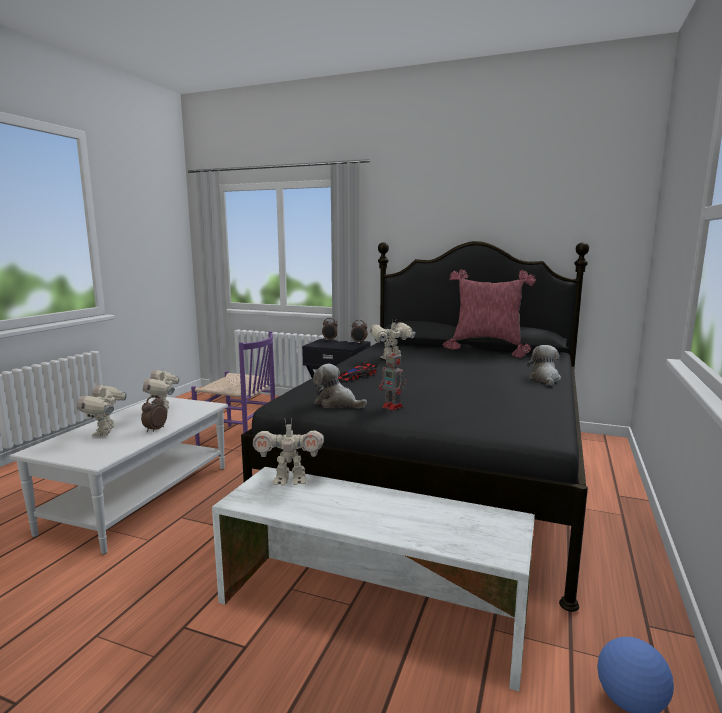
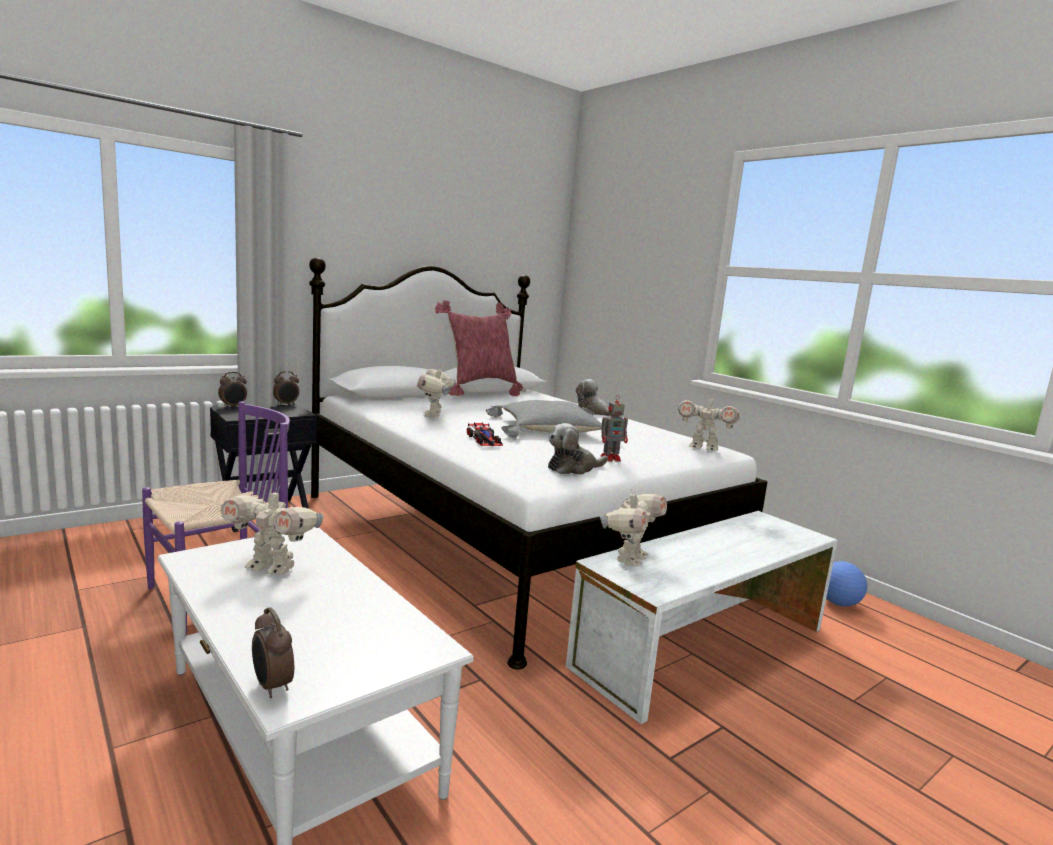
camera: 60 degrees left, 0 degrees up
(106, 432) = (297, 624): toy robot -> toy robot (703, 448)
(155, 429) = (352, 588): alarm clock -> alarm clock (271, 686)
(440, 380) = (550, 428): none -> grey pillow
(440, 472) = (511, 534): black bed -> white bed

